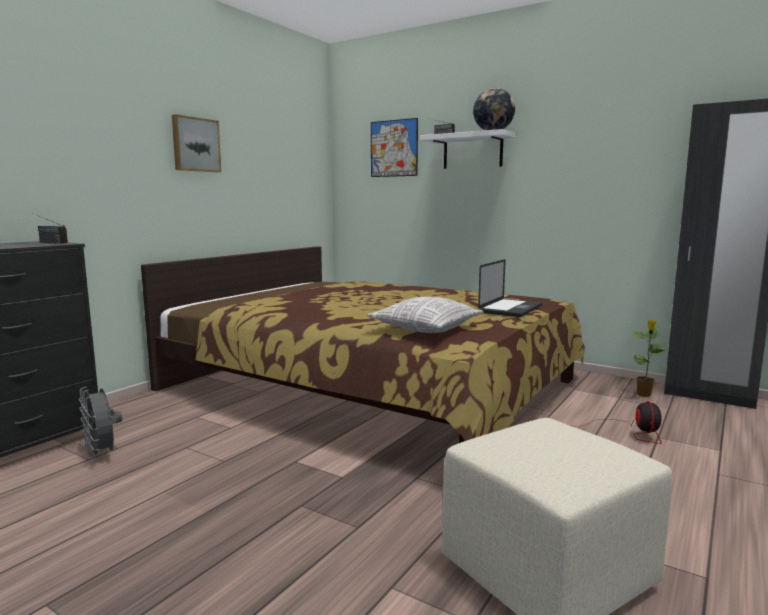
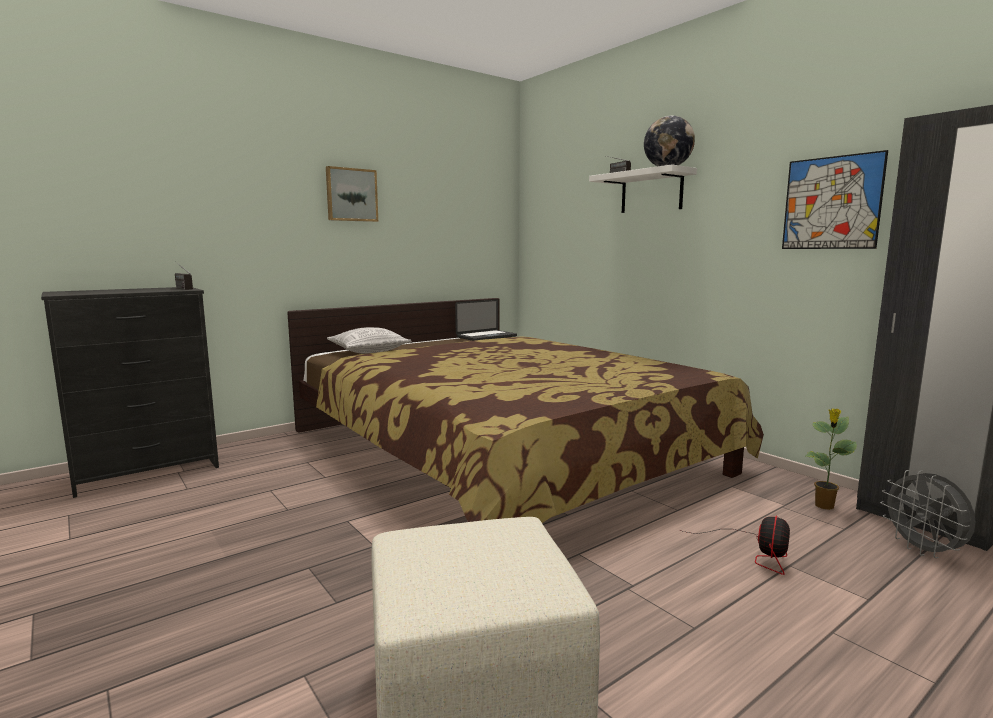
camera: 20 degrees right, 0 degrees up
(102, 454) = (201, 486): grey fan -> grey fan (923, 551)
(394, 148) = (574, 191): picture -> picture (831, 203)
(426, 329) = (495, 396): pillow -> pillow (369, 351)
(511, 309) = (633, 380): laptop -> laptop (486, 337)

